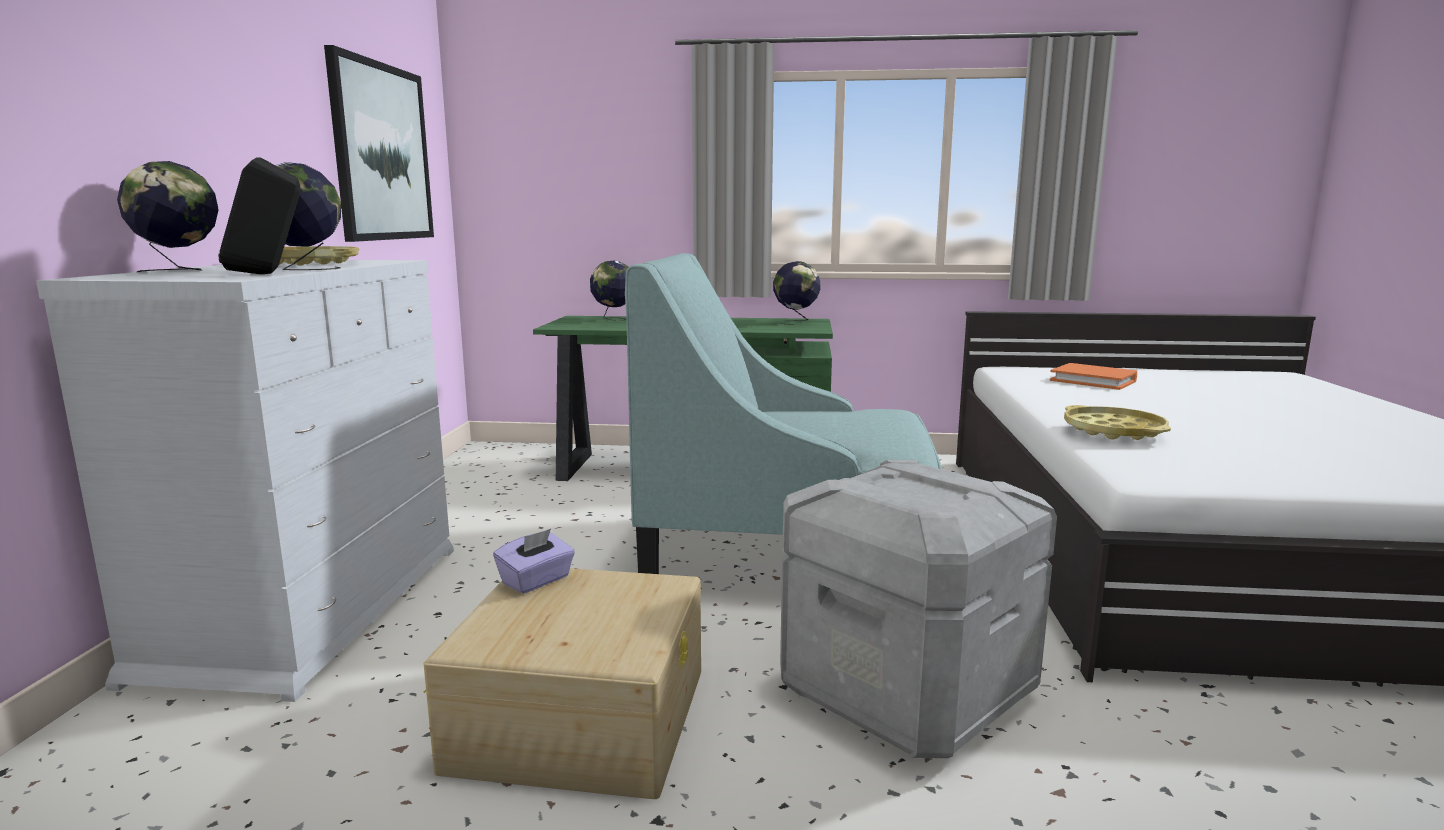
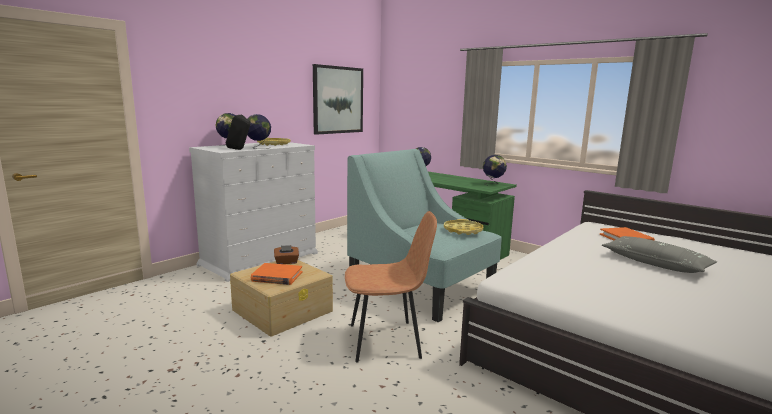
camera: 35 degrees right, 0 degrees up
(536, 581) = (286, 262): purple tissue box -> brown tissue box
(581, 624) = (277, 276): none -> orange book
(907, 691) = (386, 341): grey storage box -> brown chair
(1113, 431) = (548, 261): yellow tray -> yellow tray (463, 230)
(1208, 405) = (655, 263): none -> grey pillow

